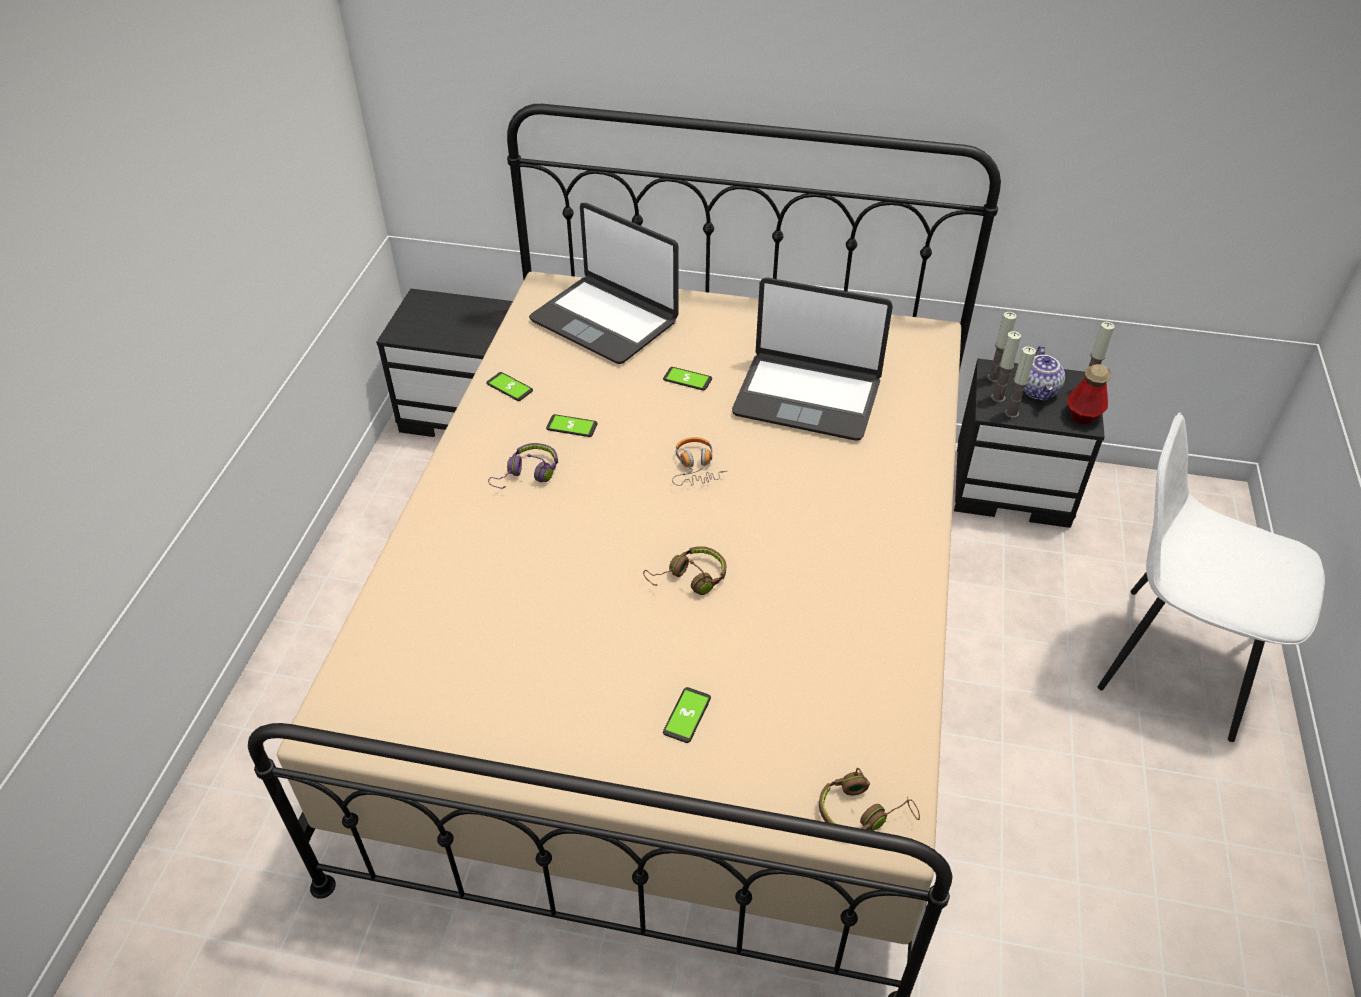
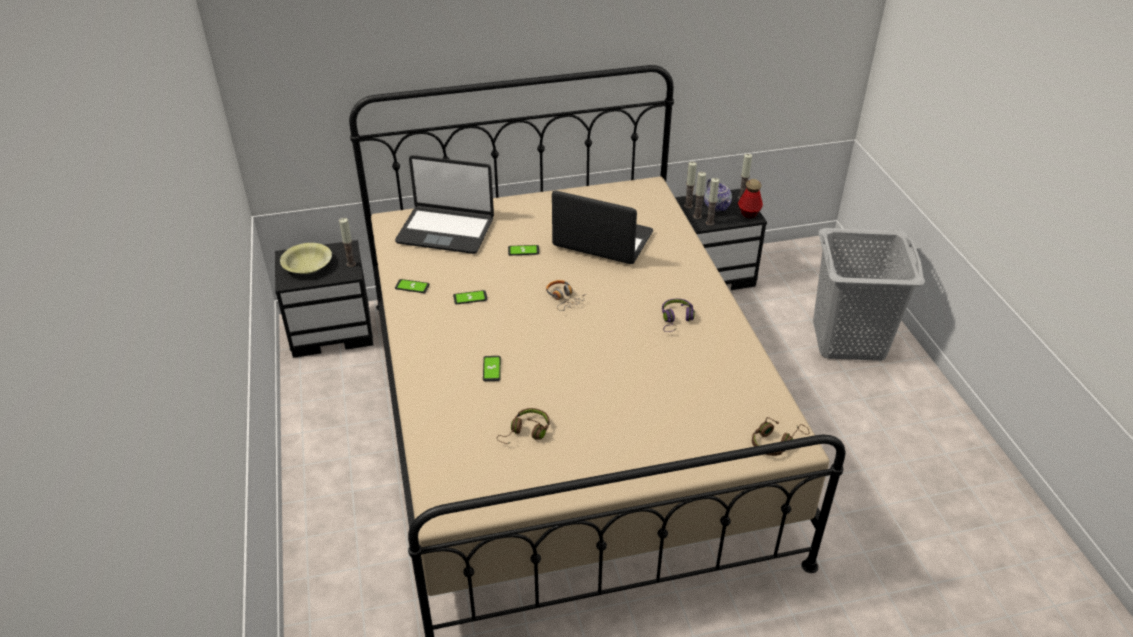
camera: 25 degrees left, 5 degrees down
(435, 318) = (307, 265): none -> yellow bowl
(486, 332) = (351, 264): none -> candle
(527, 474) = (462, 333): purple headphones -> purple headphones (676, 319)
(687, 715) = (652, 430): phone -> phone (492, 369)
(689, 579) = (603, 359): brown headphones -> brown headphones (526, 432)
(807, 397) = (602, 241): laptop -> laptop turned 150 degrees counterclockwise
(1173, 659) = (847, 339): white chair -> grey laundry basket

